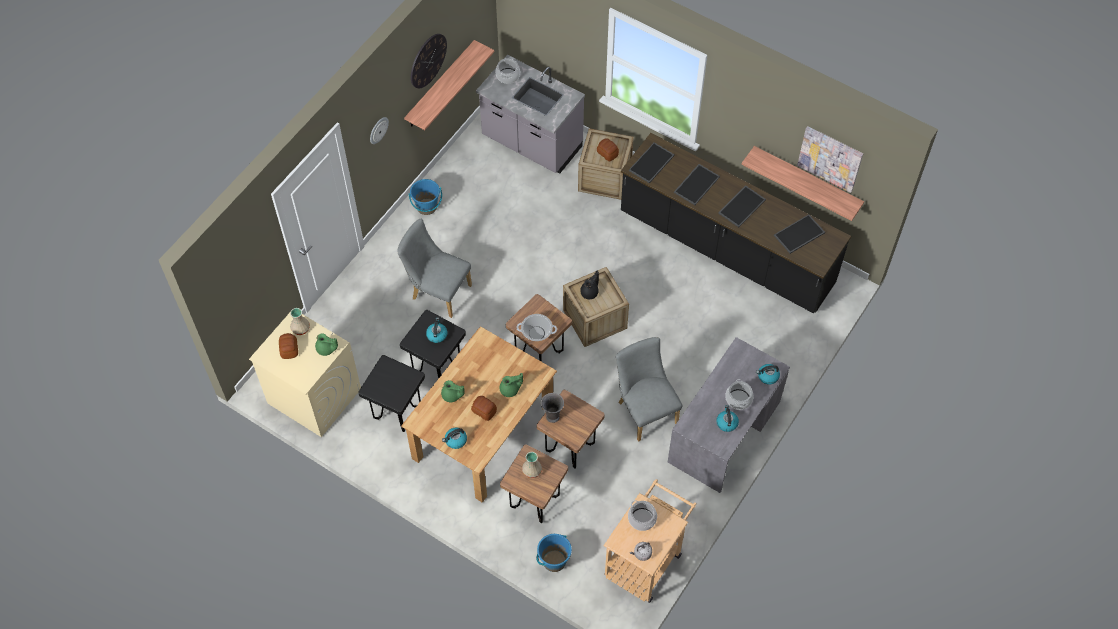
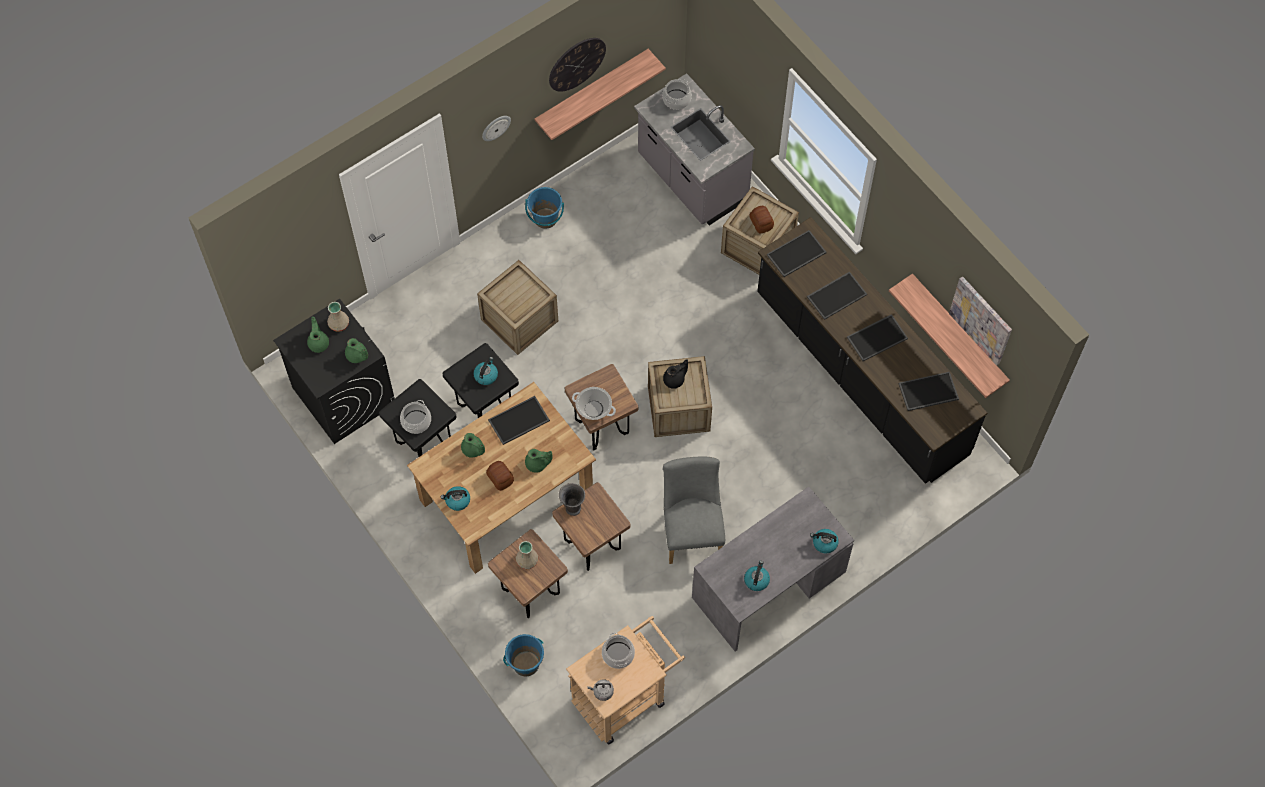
camera: 20 degrees right, 5 degrees up
(289, 349) = (319, 343): bread -> green teapot
(313, 395) = (343, 395): beige washing machine -> black washing machine
(437, 291) = (519, 320): grey chair -> crate
(481, 361) = (518, 421): none -> tray
(738, 399) = (780, 558): cooking pot -> cooking pot (416, 421)

